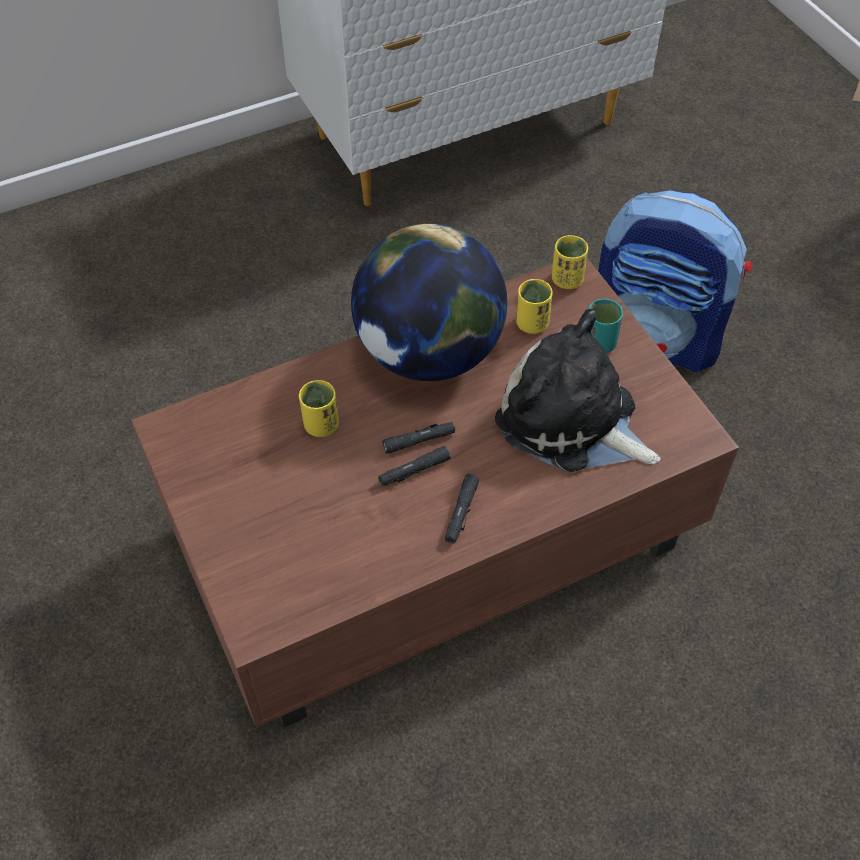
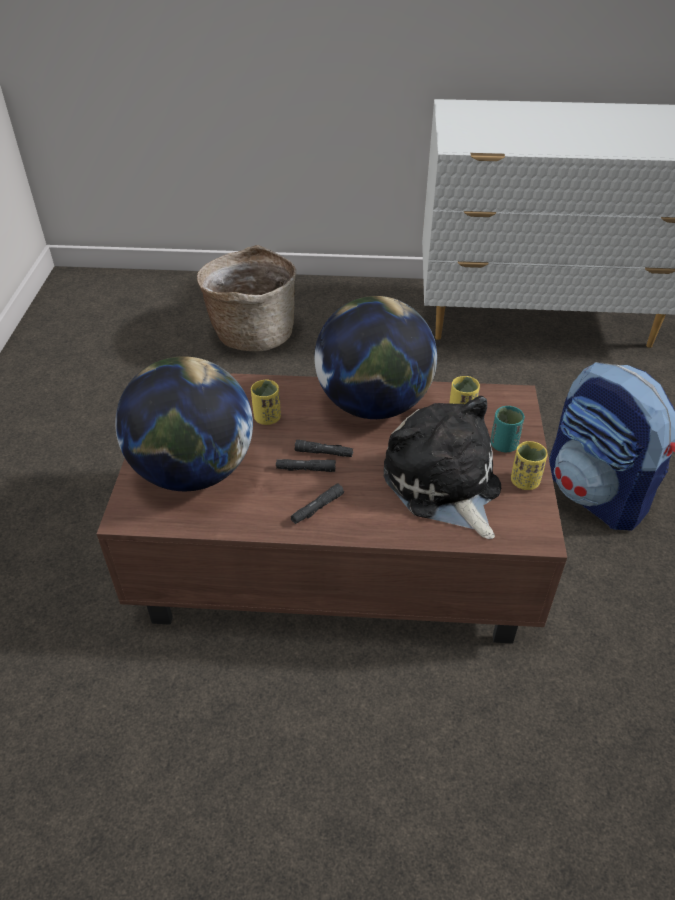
camera: 30 degrees right, 10 degrees down
(126, 289) = (252, 333): none -> basket
(288, 534) = (193, 471): none -> globe
(567, 280) = (509, 397): yellow cup -> yellow cup (524, 481)

